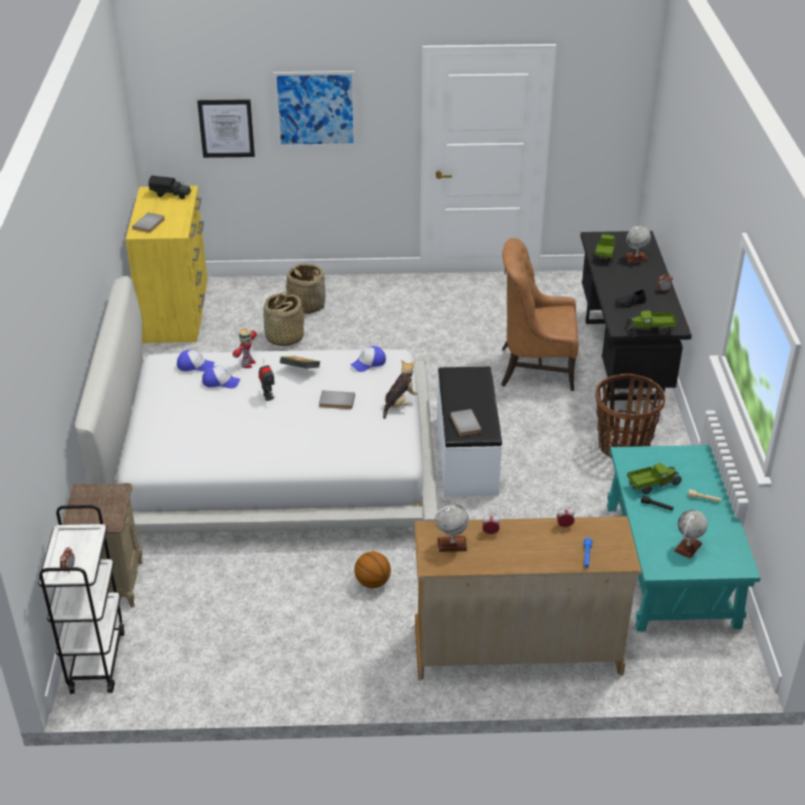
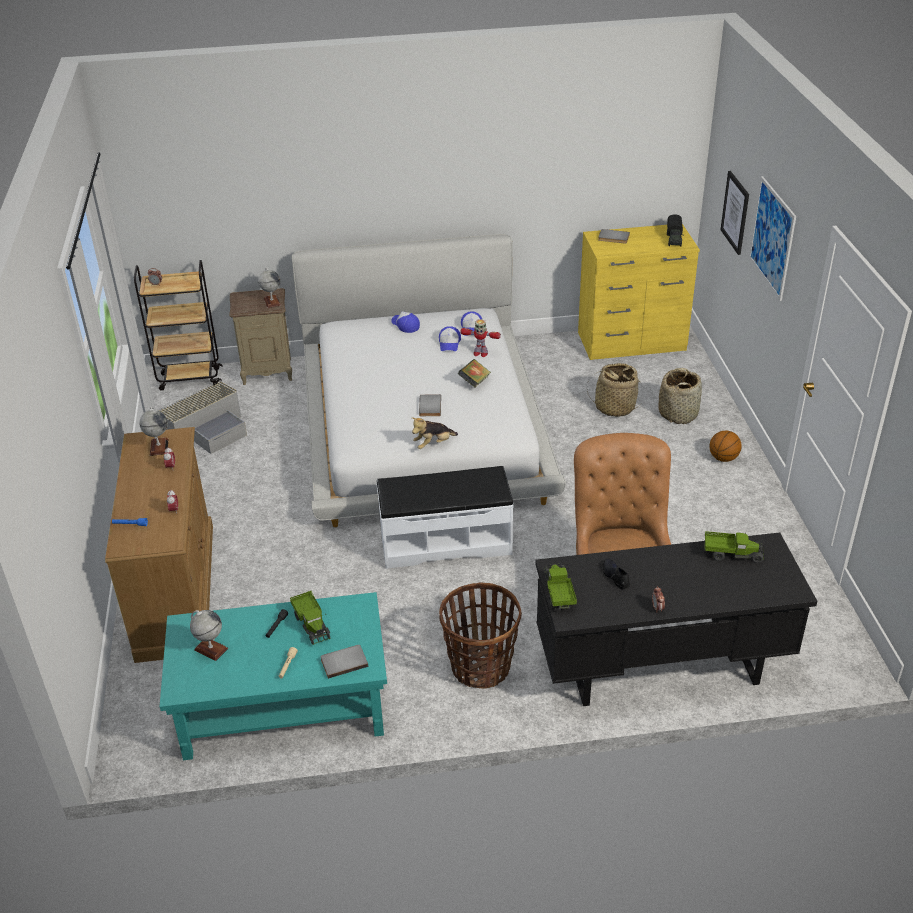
camera: 85 degrees right, 0 degrees up
(96, 661) = (190, 379): white cart -> brown cart
(224, 636) = (208, 430): none -> grey storage box
(268, 396) = (431, 369): toy robot -> none
(368, 363) = (496, 419): cap -> cap (405, 325)
(372, 582) = (264, 498): basketball -> basketball (723, 458)
(399, 403) = (433, 444): plush toy -> plush toy turned 120 degrees clockwise
(464, 424) = (406, 487): grey book -> grey book (343, 661)
(636, 258) = (731, 583): globe -> globe (272, 302)

